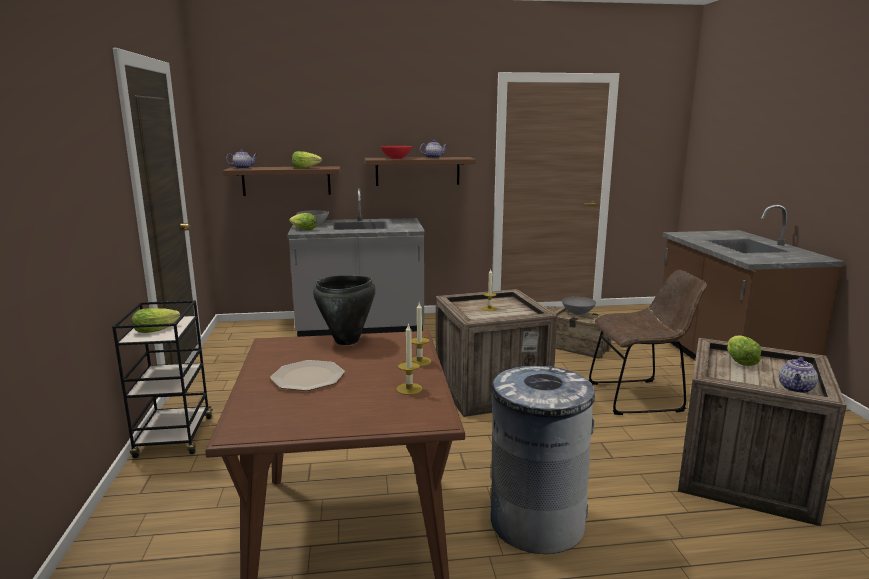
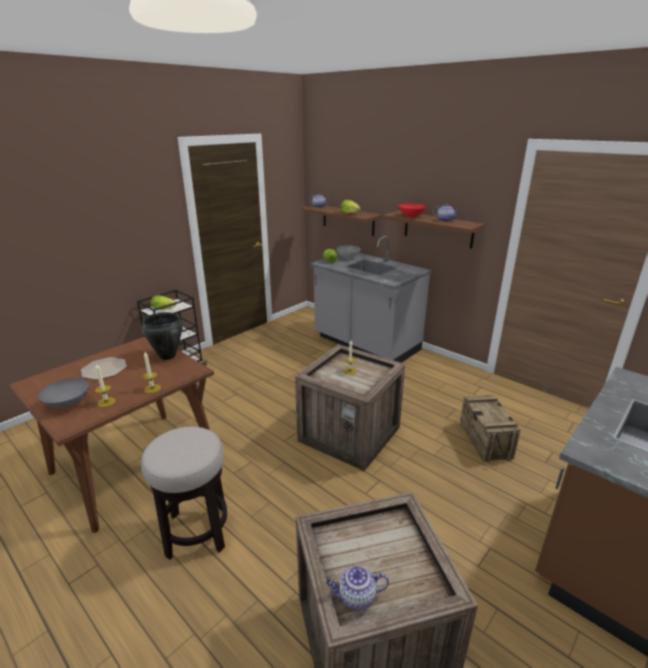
camera: 50 degrees right, 10 degrees up
(536, 522) = (197, 532): grey trash can -> stool
(578, 313) = (494, 410): grey bowl -> grey bowl (67, 404)
(639, 397) = (440, 514): brown chair -> none
(739, 360) = (393, 537): lettuce -> none

